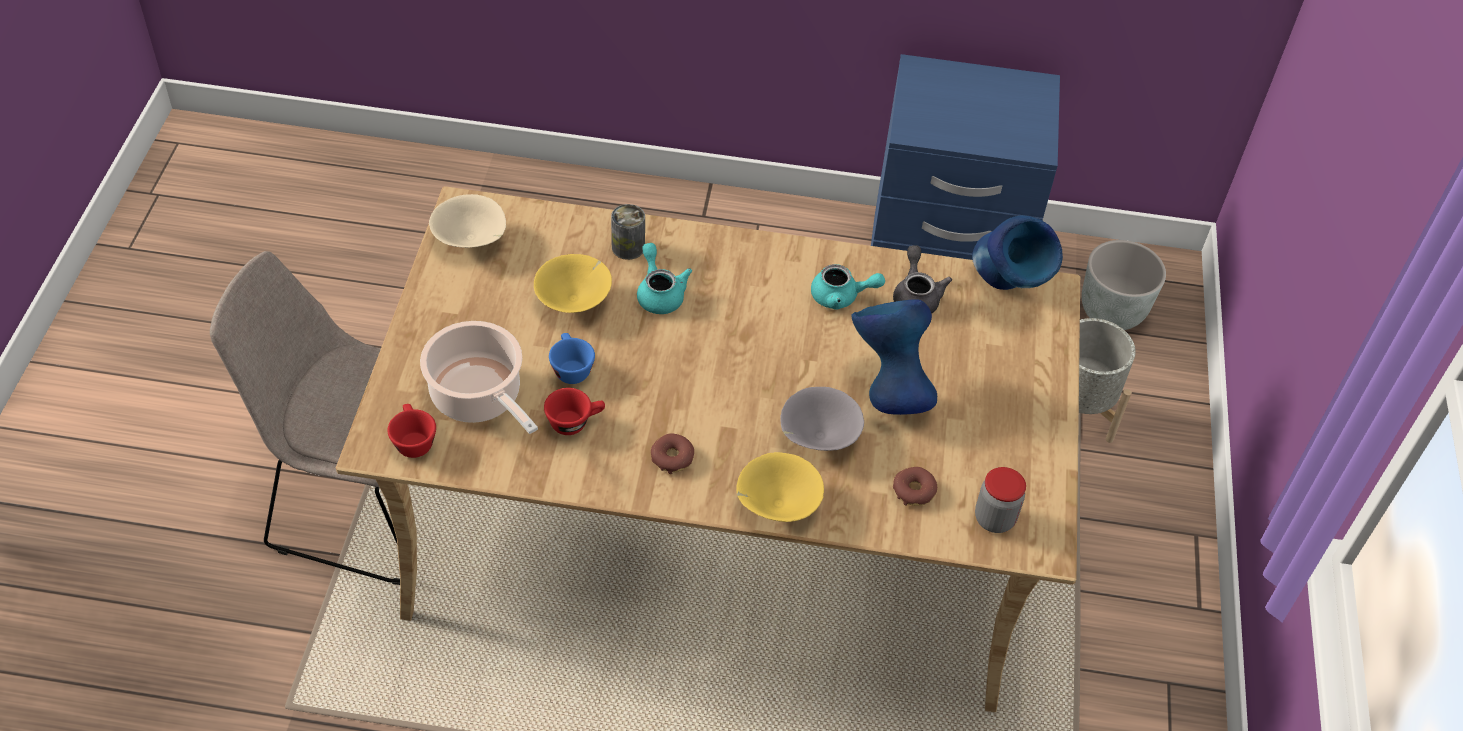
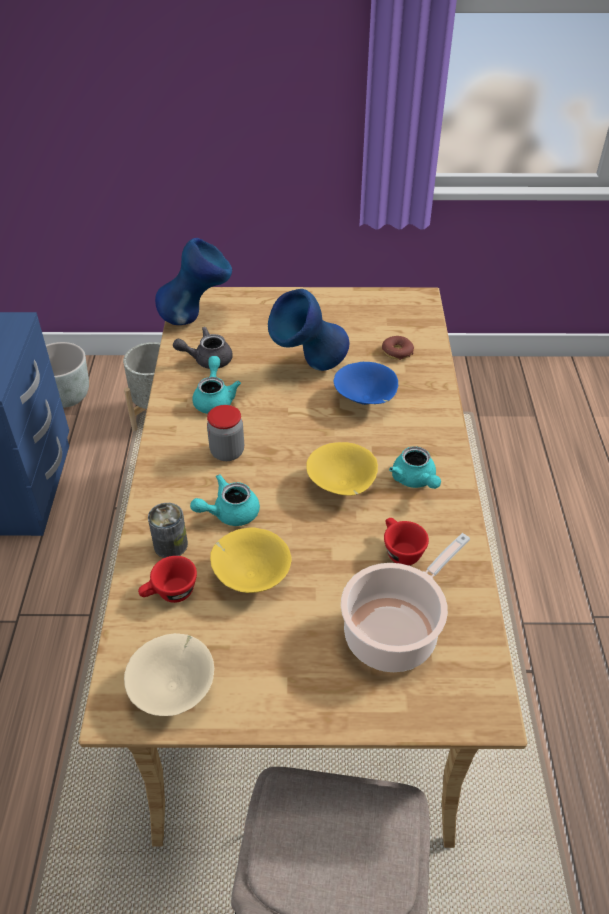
camera: 95 degrees left, 5 degrees down
(412, 440) = (467, 678): red cup -> red cup (170, 594)
(570, 368) = (338, 565): blue cup -> none
(672, 457) = (415, 480): donut -> turquoise teapot
(776, 505) = (437, 417): yellow bowl -> yellow bowl (341, 486)
(817, 437) = (365, 401): grey bowl -> blue bowl
(994, 519) = (406, 317): jar -> jar (227, 452)

